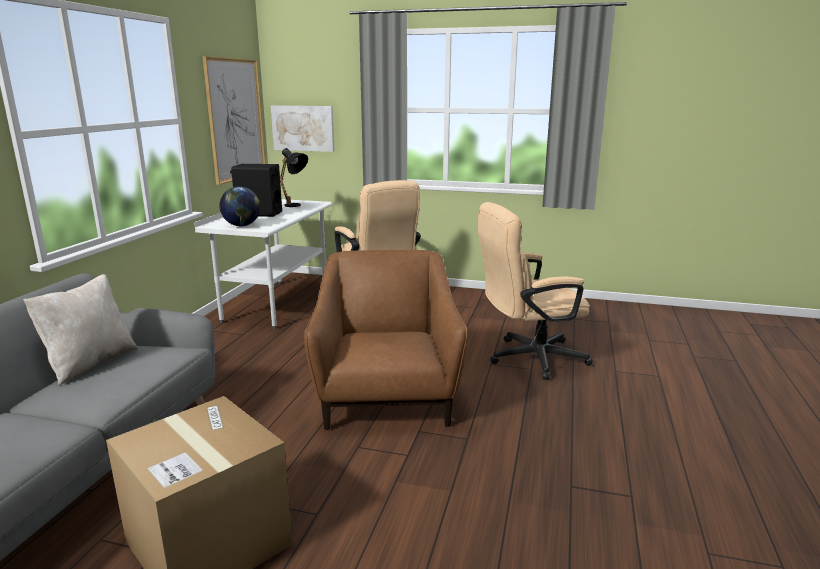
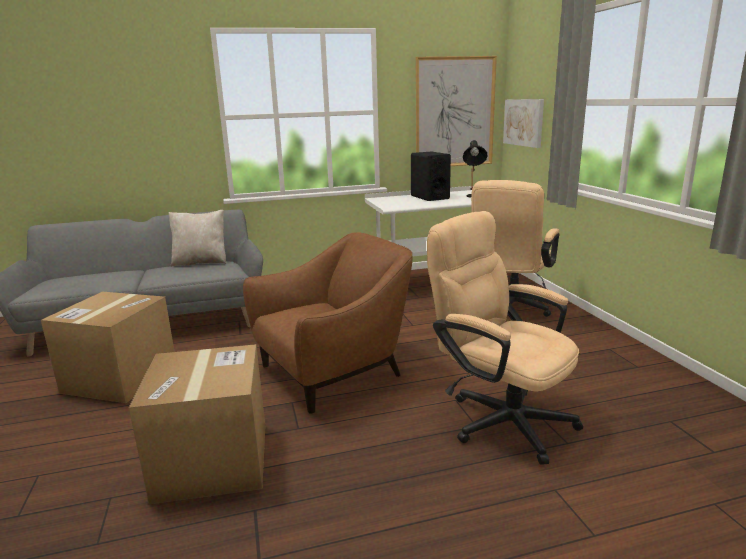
camera: 60 degrees right, 0 degrees up
(242, 226) = (387, 203): globe -> none
(482, 496) = (213, 461): none -> cardboard box

